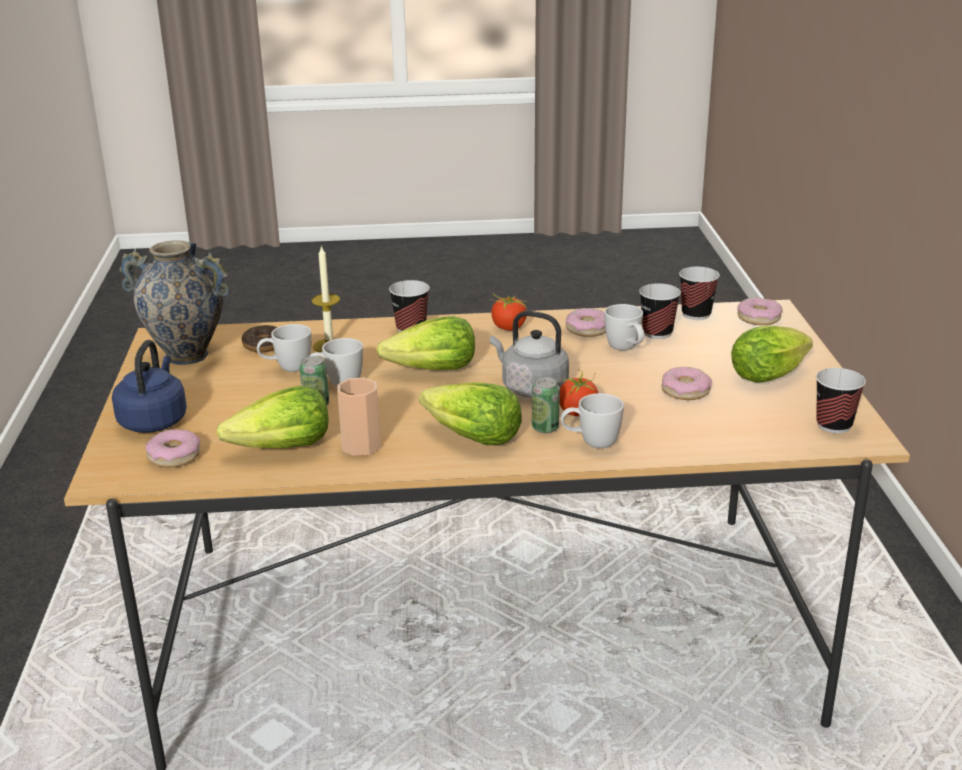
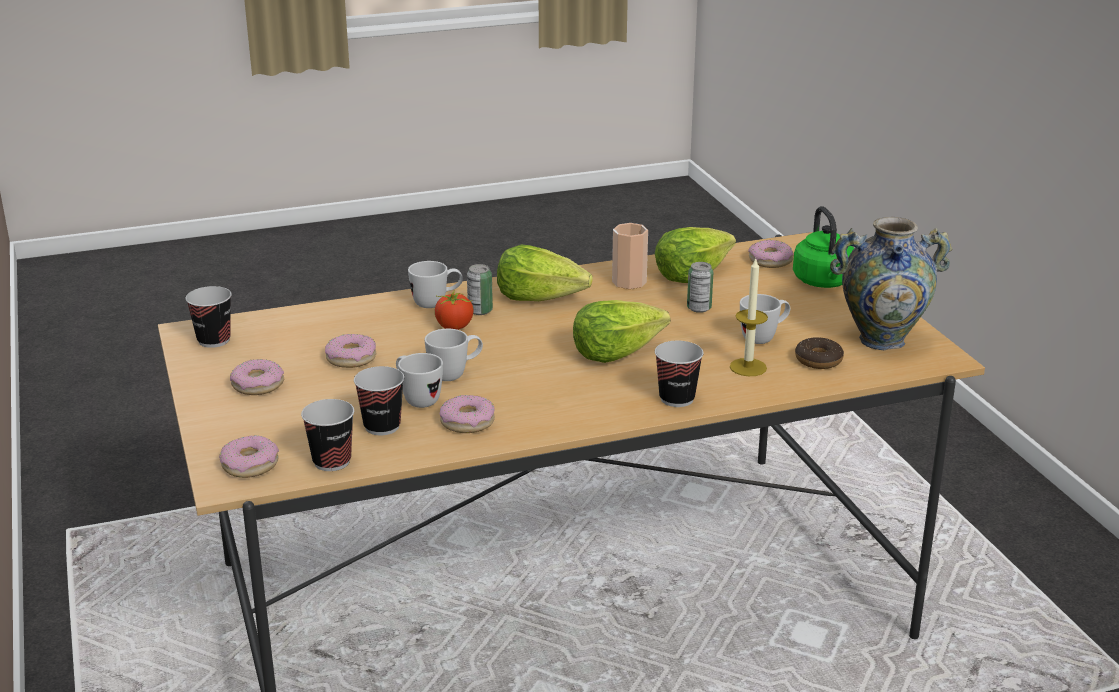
camera: 165 degrees right, 0 degrees up
(154, 420) = (824, 282): blue kettle -> green kettle
(337, 384) = (699, 329): white mug -> white mug (455, 374)
(508, 328) = (563, 413): tomato -> none
(531, 388) = (507, 345): grey kettle -> none
(771, 375) = (258, 385): lettuce -> donut

